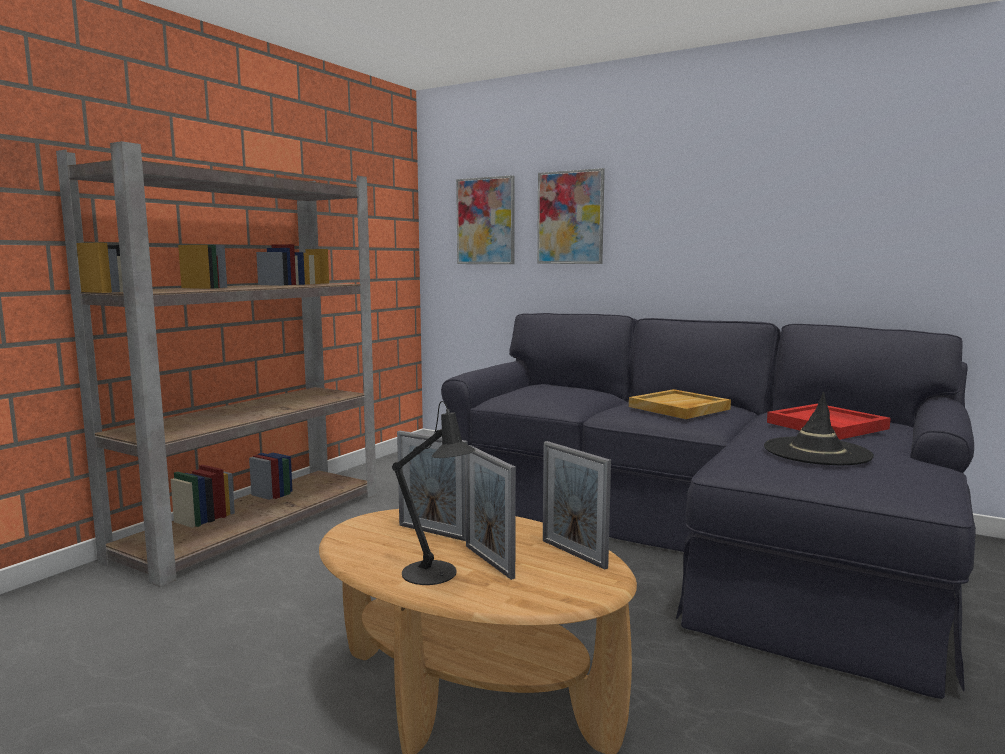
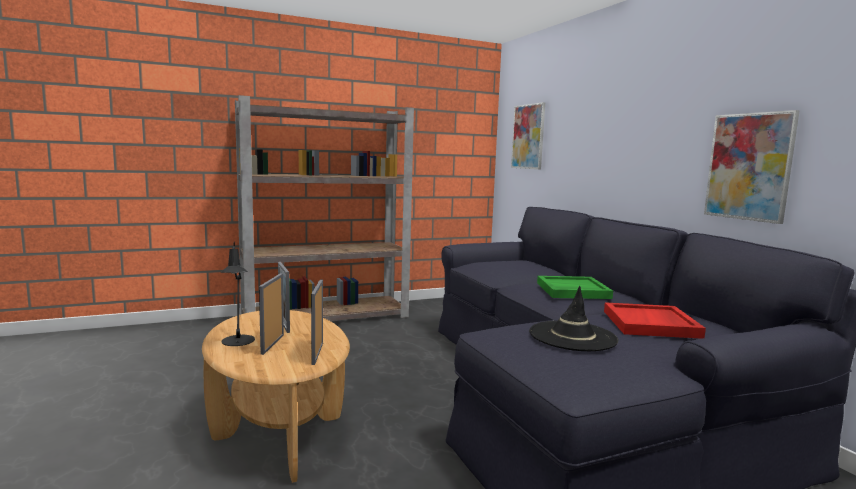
camera: 35 degrees right, 0 degrees up
(570, 217) = (573, 134): picture -> picture (749, 166)
(679, 408) = (572, 290): beige tray -> green tray

